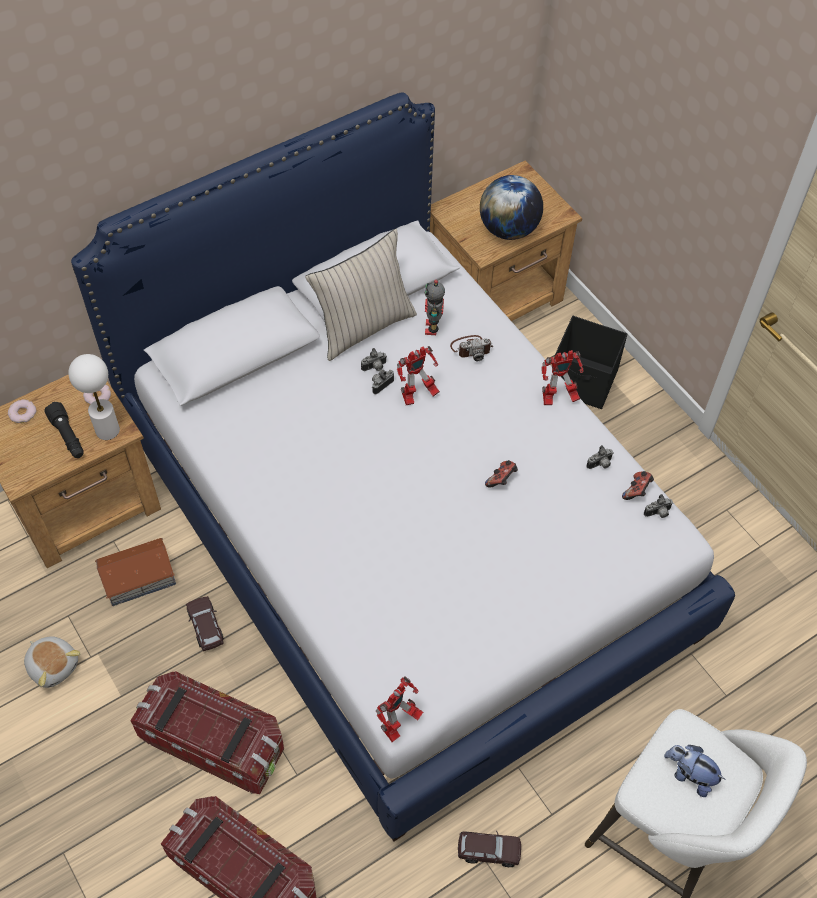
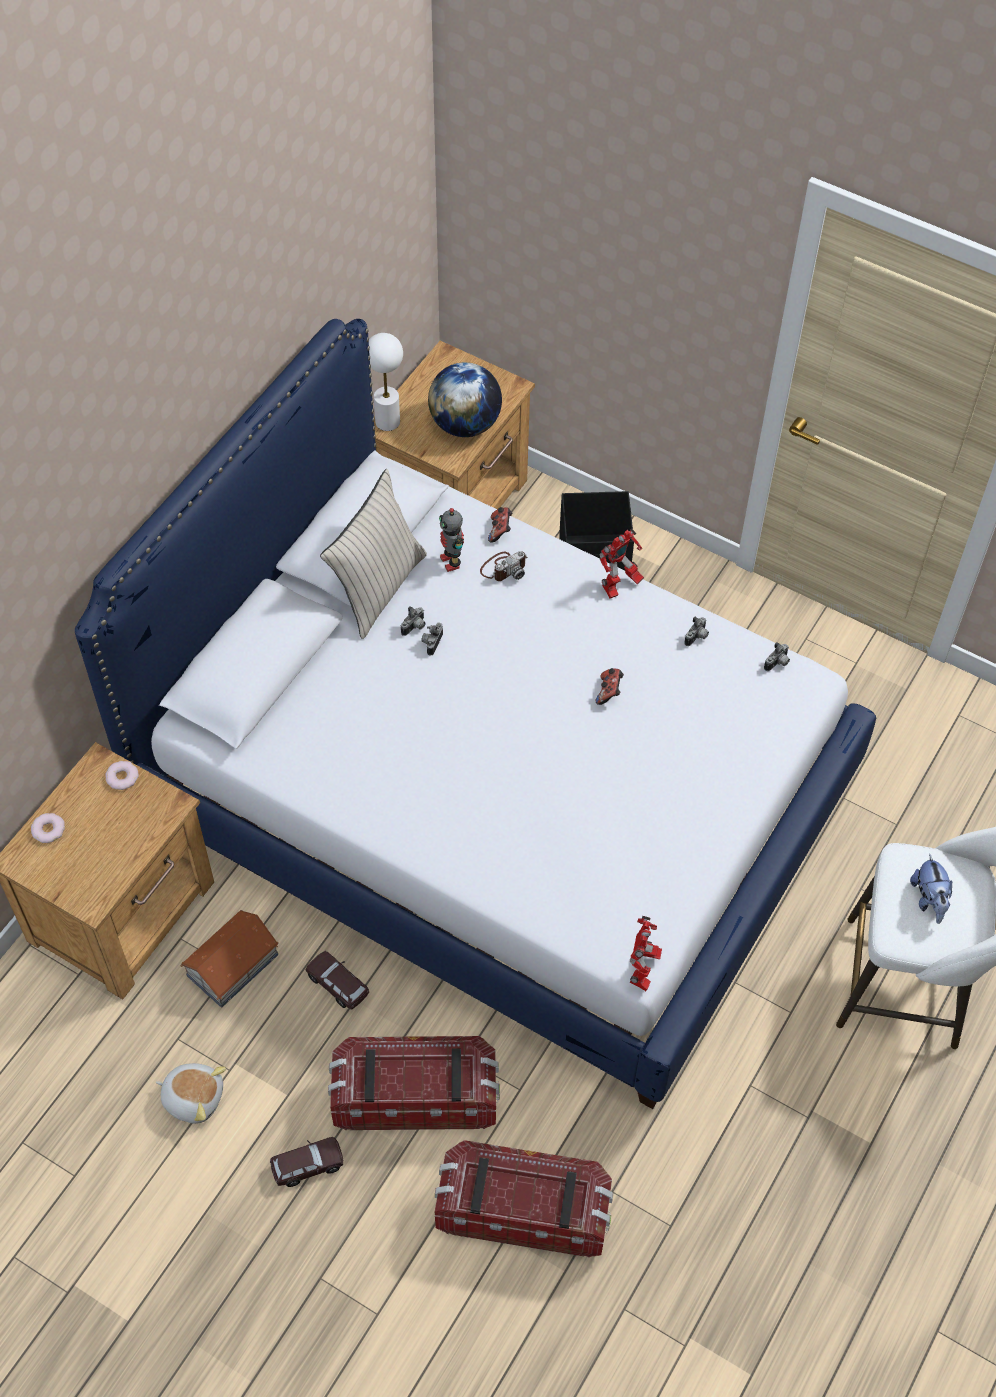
camera: 25 degrees left, 0 degrees up
(68, 436) = (116, 834): black flashlight -> none
(107, 430) = (156, 809): white table lamp -> white table lamp (387, 421)
(417, 396) = (476, 639): toy robot -> none
(488, 851) = (749, 1075): brown toy car -> brown toy car (307, 1165)
(637, 491) = (746, 649): game controller -> game controller (500, 530)
(689, 775) = (929, 899): plush toy -> plush toy turned 105 degrees counterclockwise

